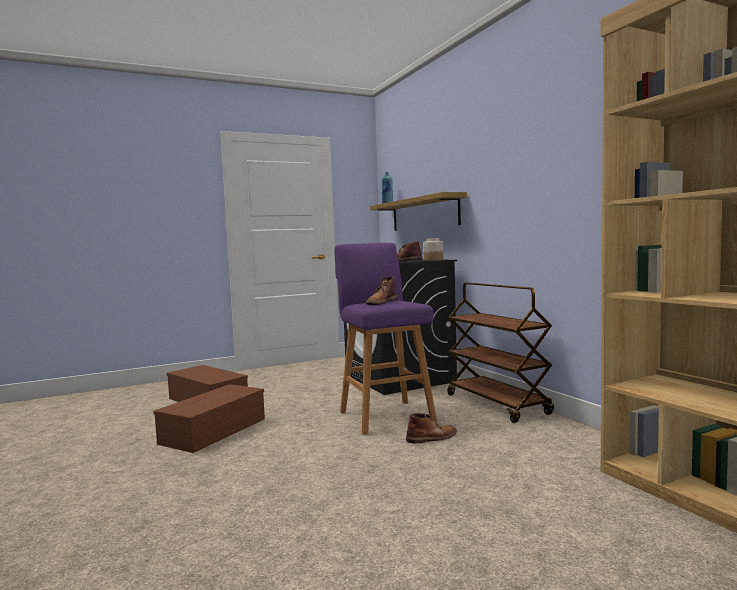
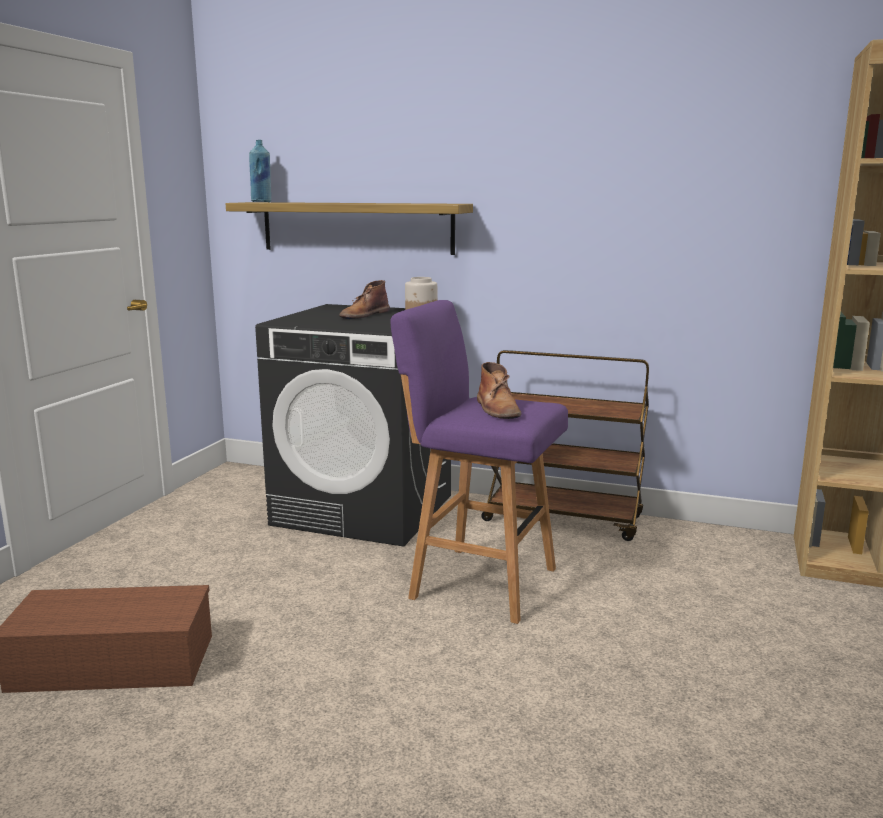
camera: 45 degrees left, 10 degrees up
(214, 430) = (279, 716): brown storage box -> none
(432, 437) = (598, 595): brown boot -> none

